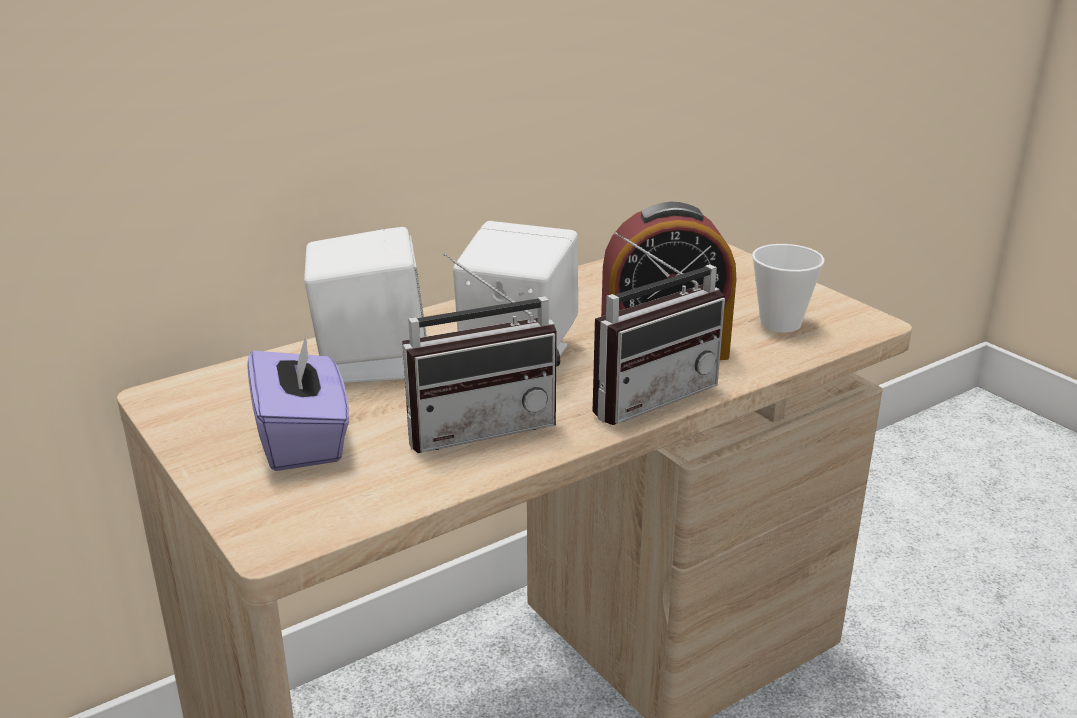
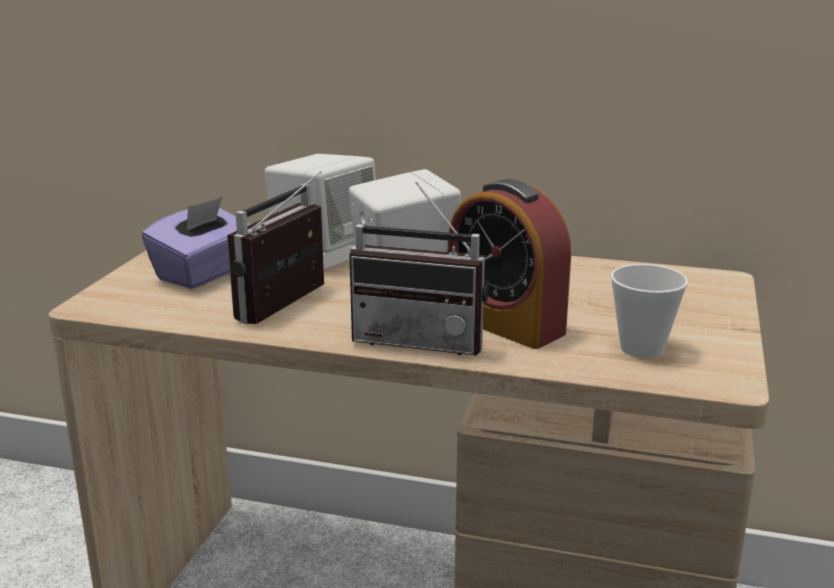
camera: 50 degrees right, 5 degrees down
(479, 425) = (292, 307): radio -> radio turned 90 degrees clockwise

